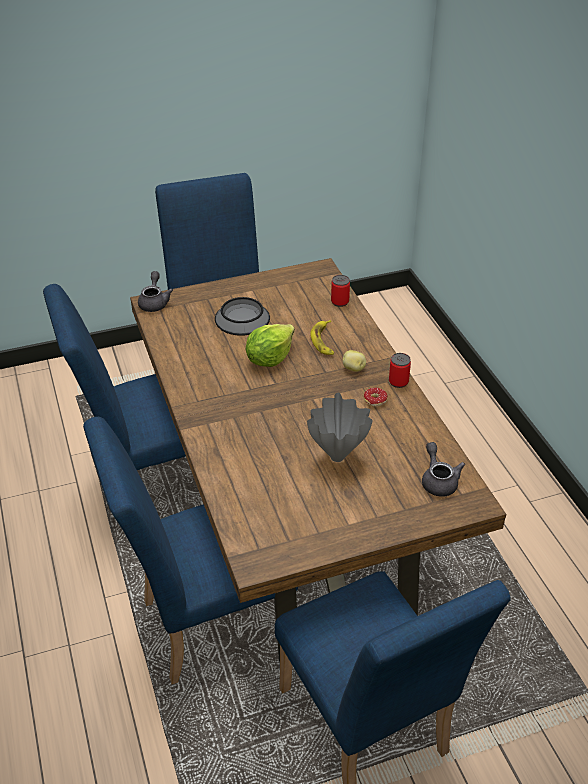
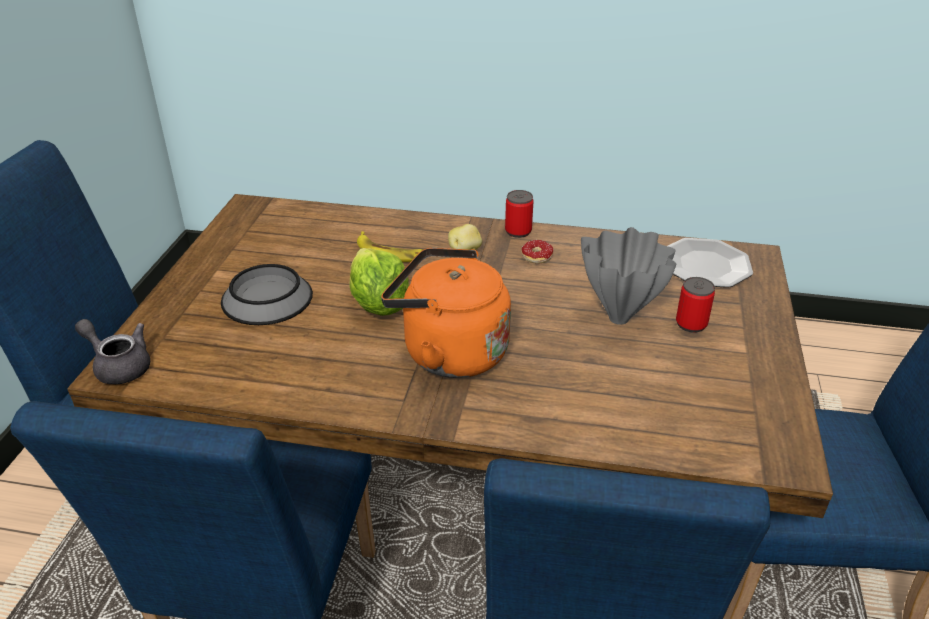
camera: 60 degrees left, 5 degrees down
(248, 401) = (449, 352): none -> orange kettle
(340, 302) = (329, 217): can -> can (691, 324)
(438, 480) = (705, 265): grey teapot -> plate

